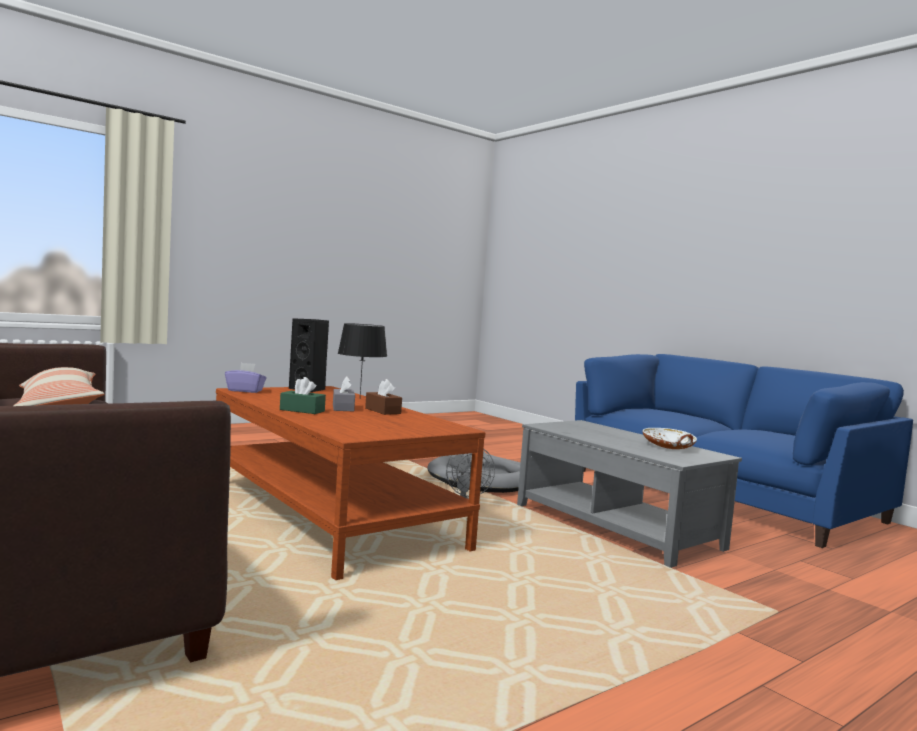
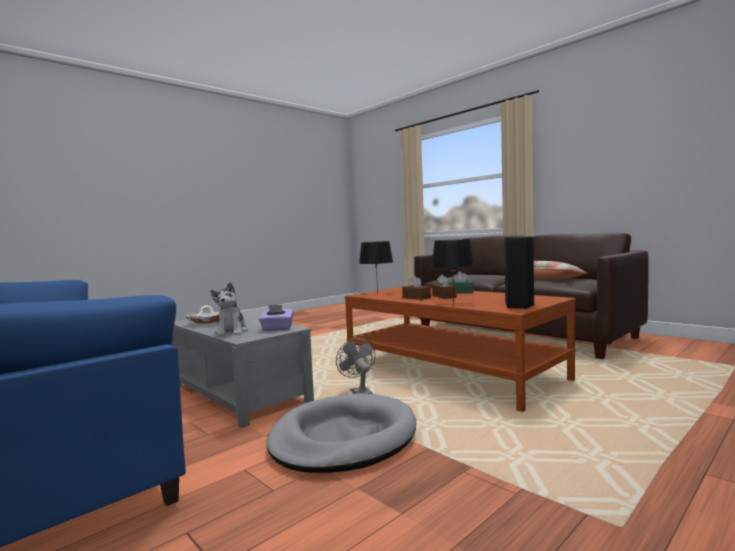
camera: 175 degrees right, 0 degrees up
(245, 391) = (547, 298): purple tissue box -> purple tissue box (277, 329)
(343, 408) = (444, 296): grey tissue box -> brown tissue box
(426, 427) = (377, 293): none -> black table lamp
(607, 430) = (231, 332): none -> plush toy

